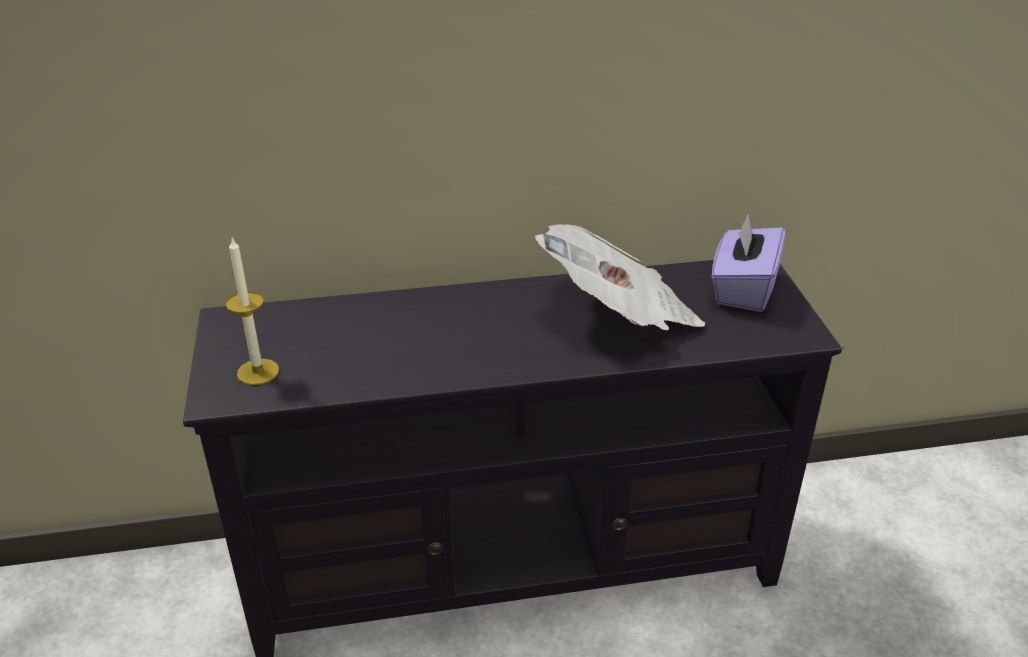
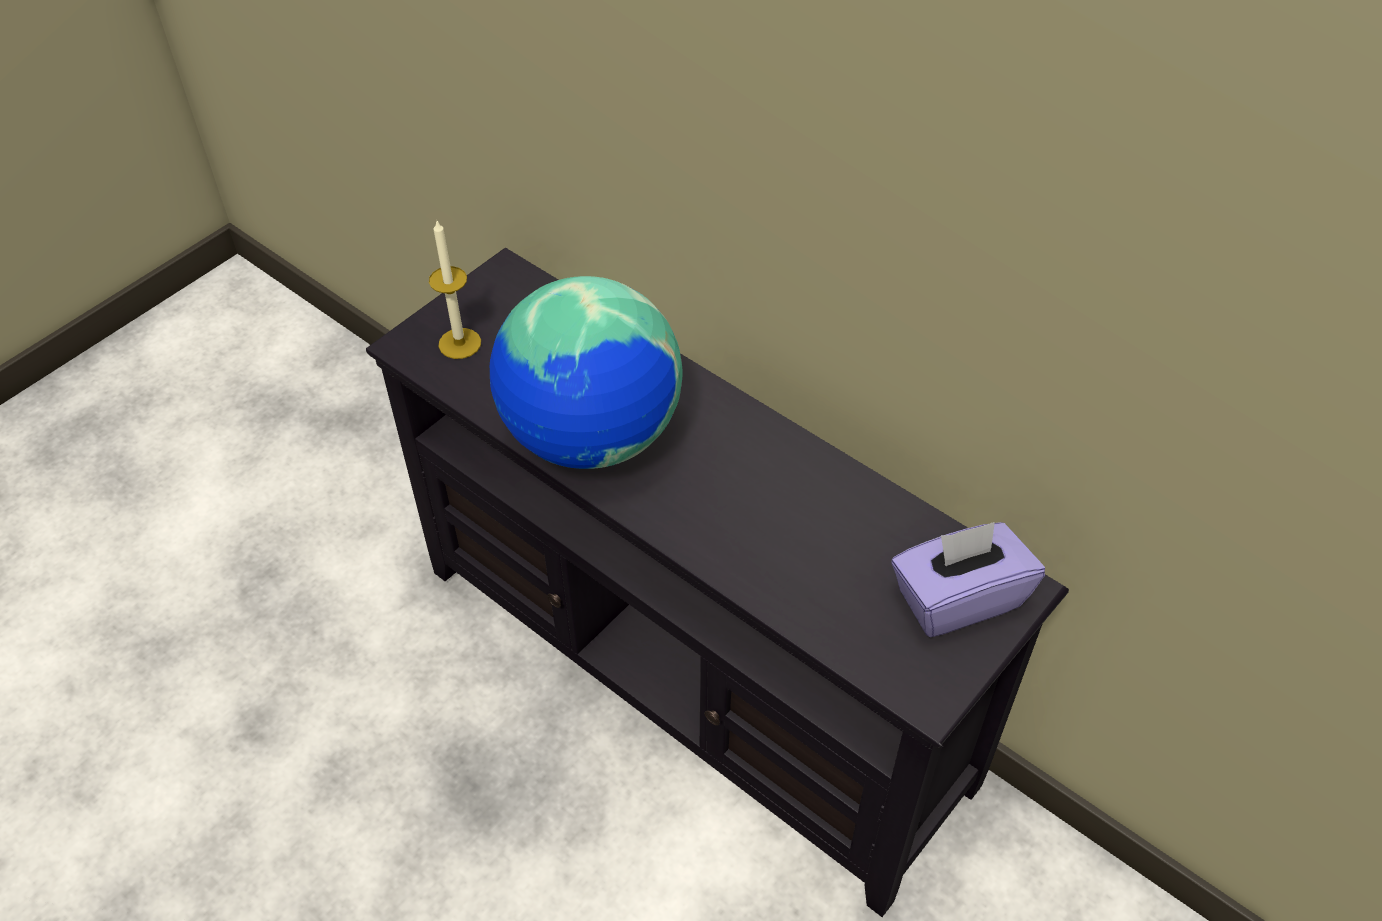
camera: 50 degrees right, 15 degrees up
(437, 356) = (591, 437): none -> globe
(619, 316) = (793, 525): newspaper -> none

